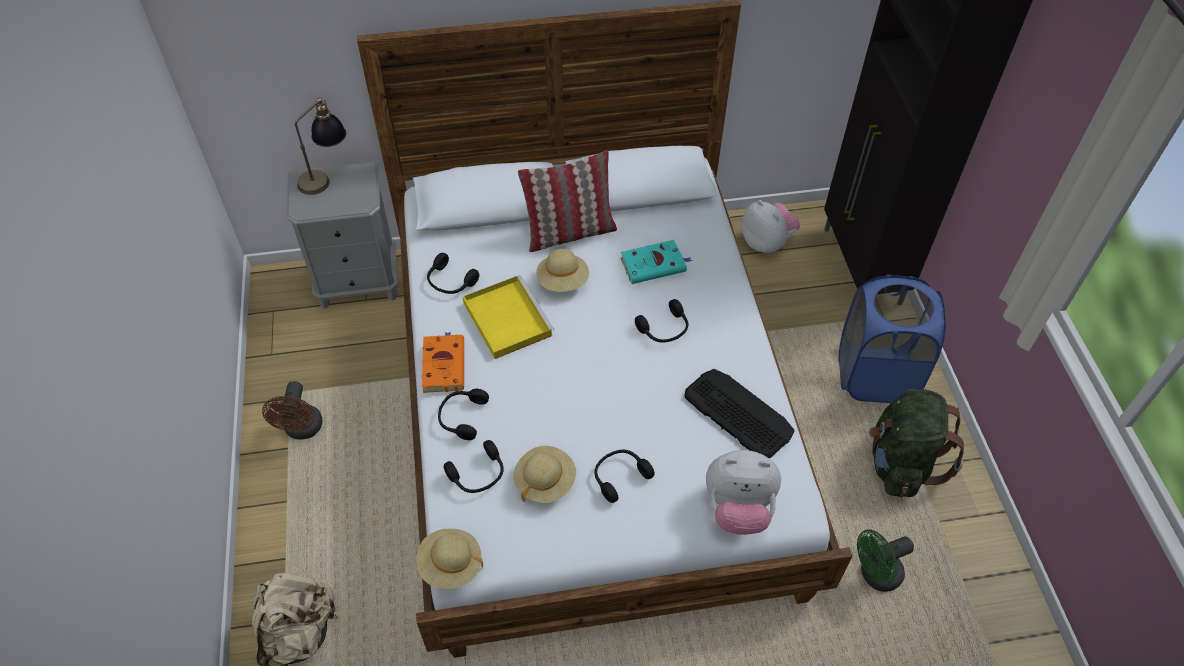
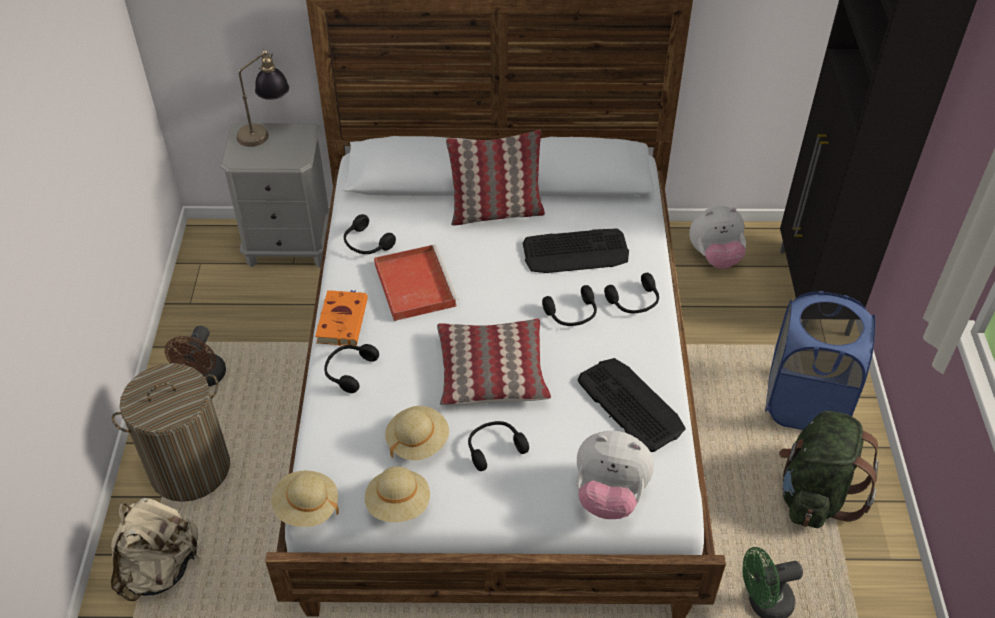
camera: 10 degrees right, 5 degrees down
(307, 524) = (190, 468): none -> laundry basket
(478, 475) = (352, 426): black headphones -> black headphones (634, 302)
(506, 318) = (414, 284): yellow tray -> red tray
(563, 281) = (479, 256): beige hat -> beige hat (398, 504)
(600, 398) = (491, 371): none -> pillow
(654, 264) = (576, 252): turquoise book -> keyboard
(766, 242) = (715, 257): plush toy -> plush toy turned 105 degrees clockwise

